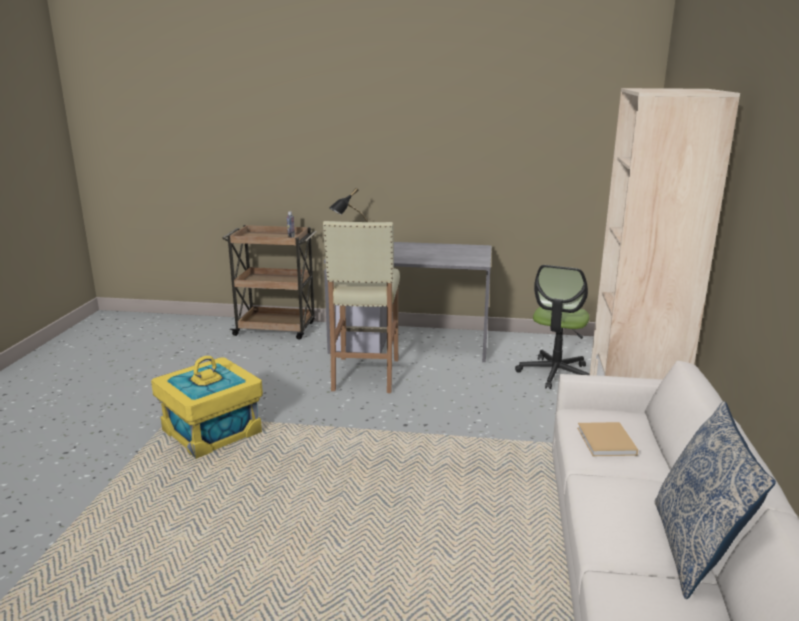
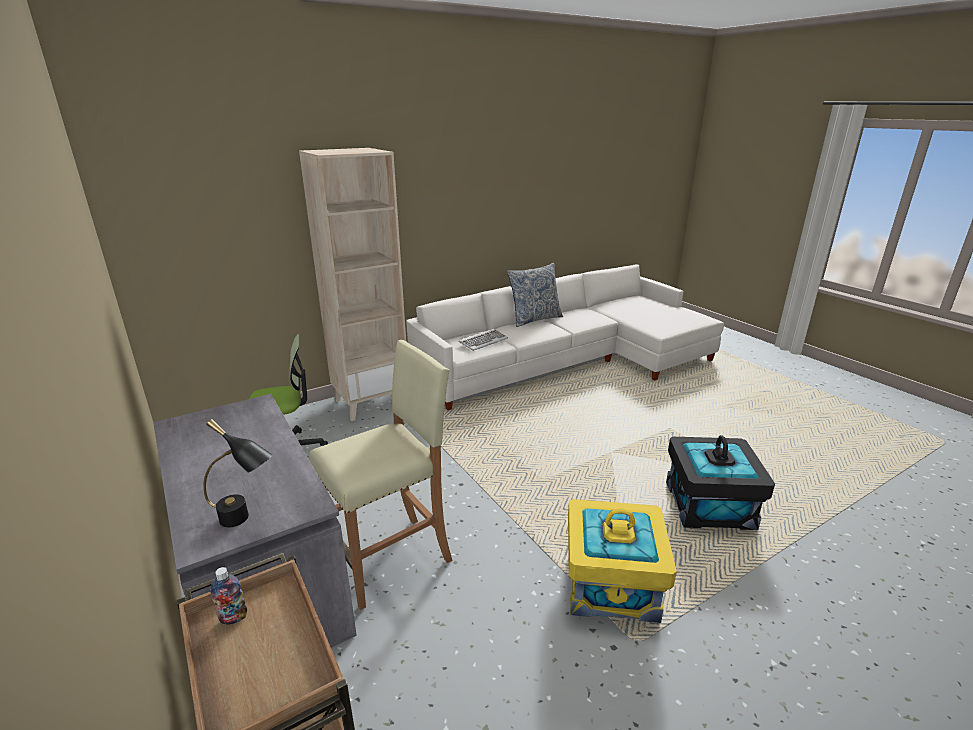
camera: 130 degrees left, 5 degrees up
(158, 538) = (709, 505): none -> black storage box
(606, 442) = (483, 341): beige book -> keyboard

